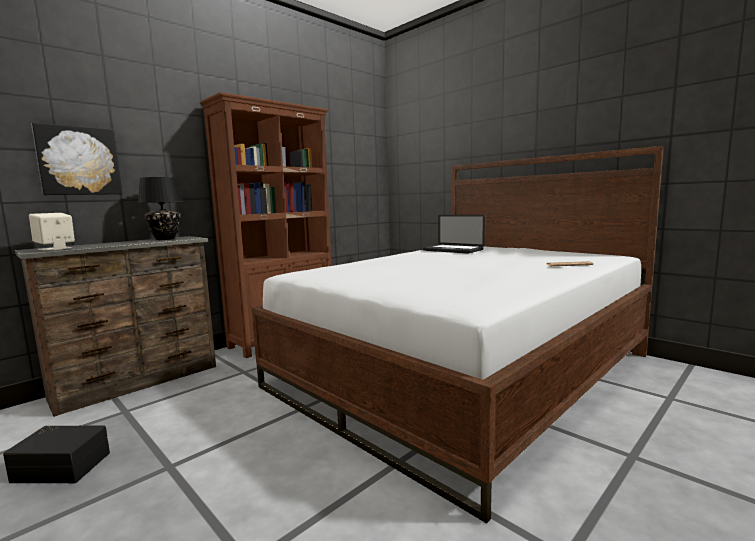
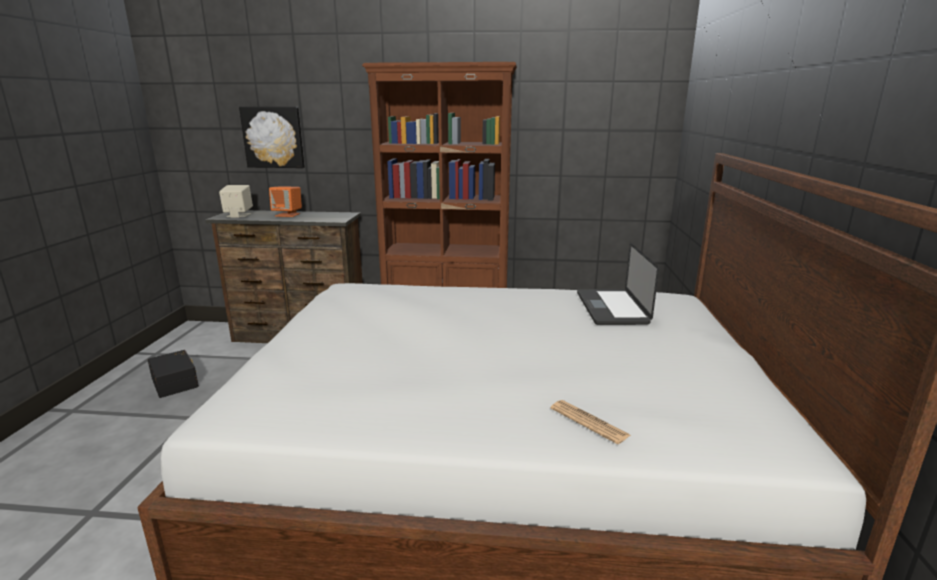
camera: 50 degrees right, 10 degrees up
(120, 242) = (288, 215): none -> orange speaker
(165, 239) = (323, 216): black table lamp -> none

